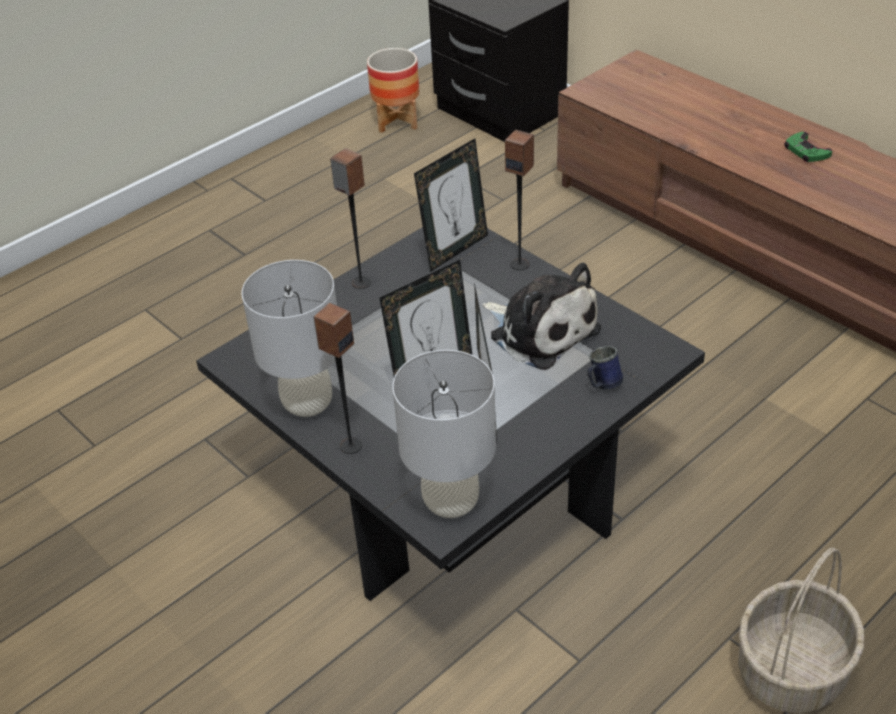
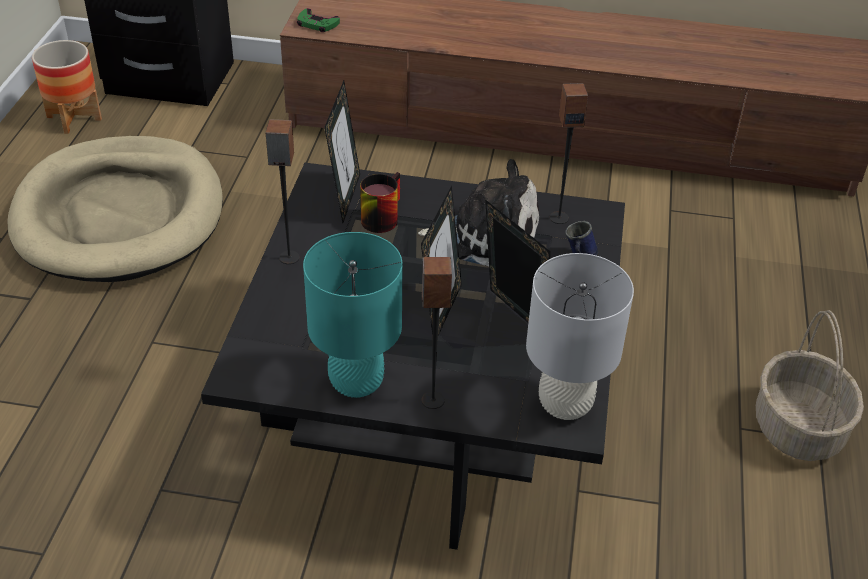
camera: 40 degrees left, 0 degrees up
(309, 406) = (358, 385): grey table lamp -> turquoise table lamp
(361, 213) = (120, 215): none -> beige dog bed
(467, 277) = (380, 216): none -> mug
(520, 264) = (413, 188): speaker -> speaker (559, 217)
(806, 151) = (527, 26): green game controller -> green game controller (317, 24)

